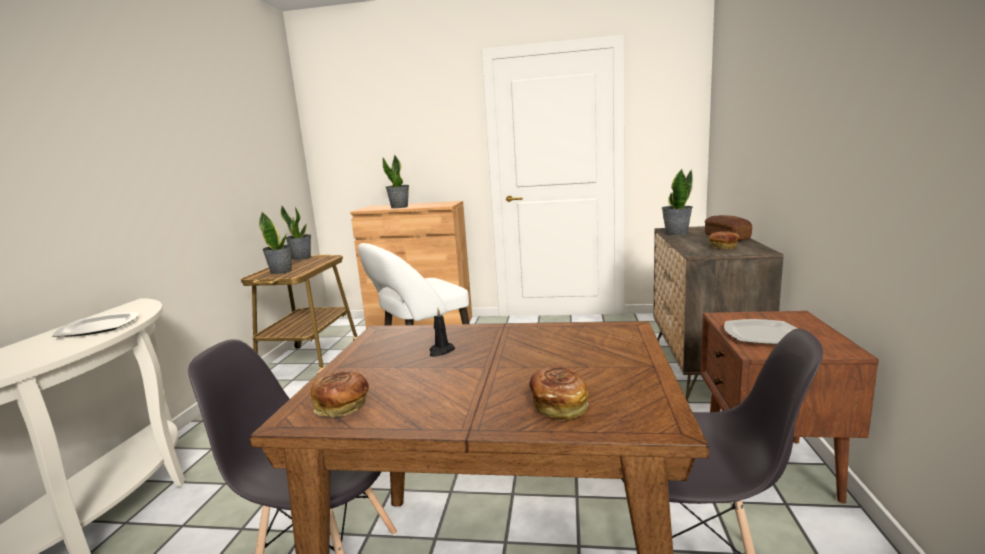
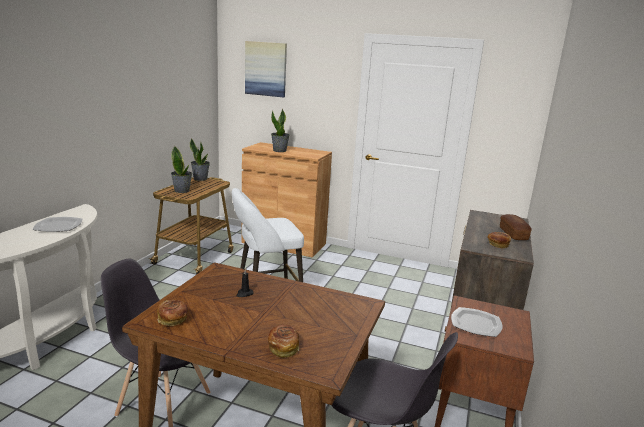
camera: 10 degrees right, 5 degrees up
(363, 113) = (266, 69): none -> picture
(676, 233) = (479, 220): potted plant -> none

